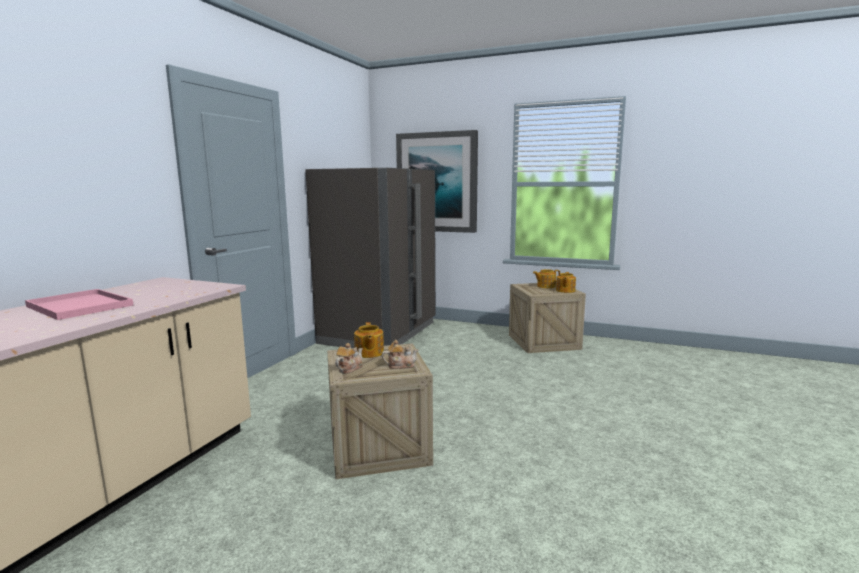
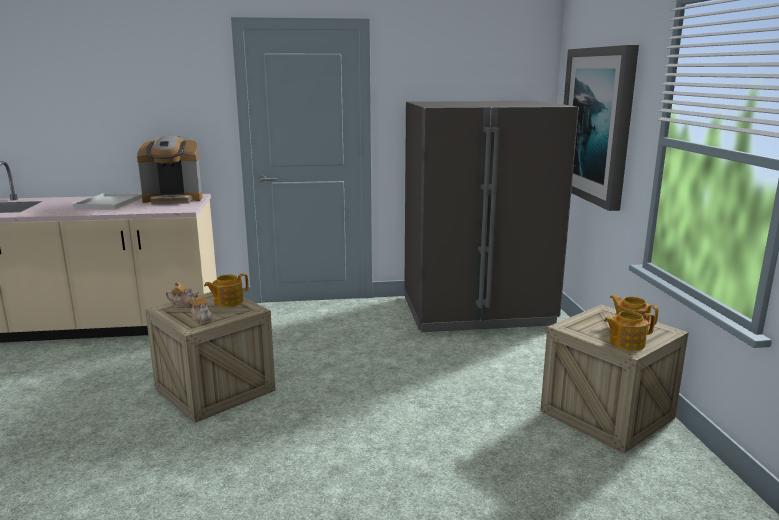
camera: 60 degrees right, 5 degrees up
(81, 306) = (109, 203): pink tray -> white tray
(153, 286) = (173, 199): none -> coffee machine

